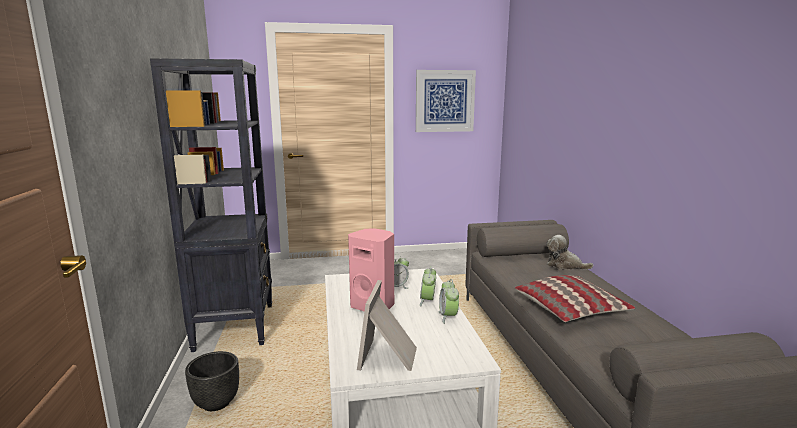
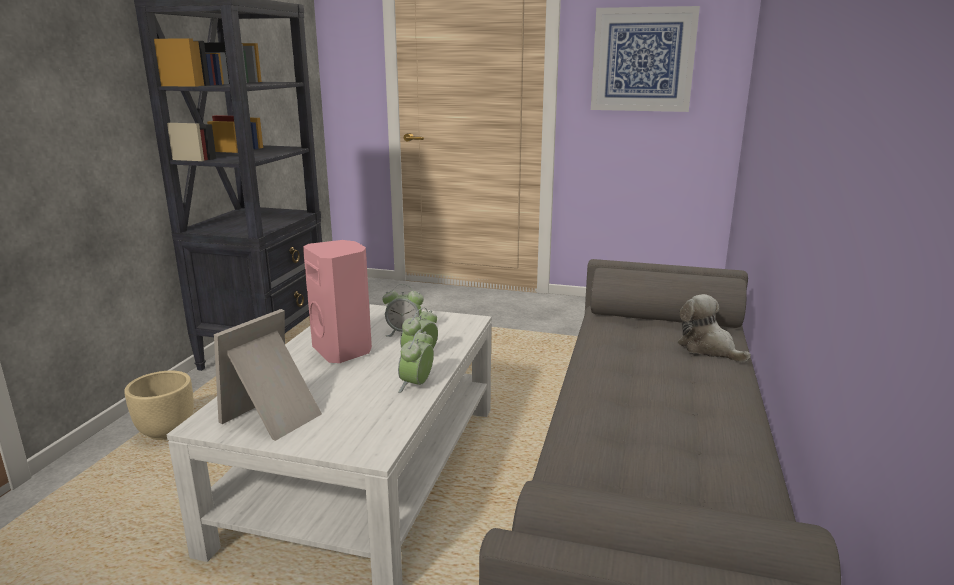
camera: 25 degrees right, 5 degrees up
(216, 403) = (166, 432): black planter -> beige planter
(571, 310) = (618, 417): pillow -> none

